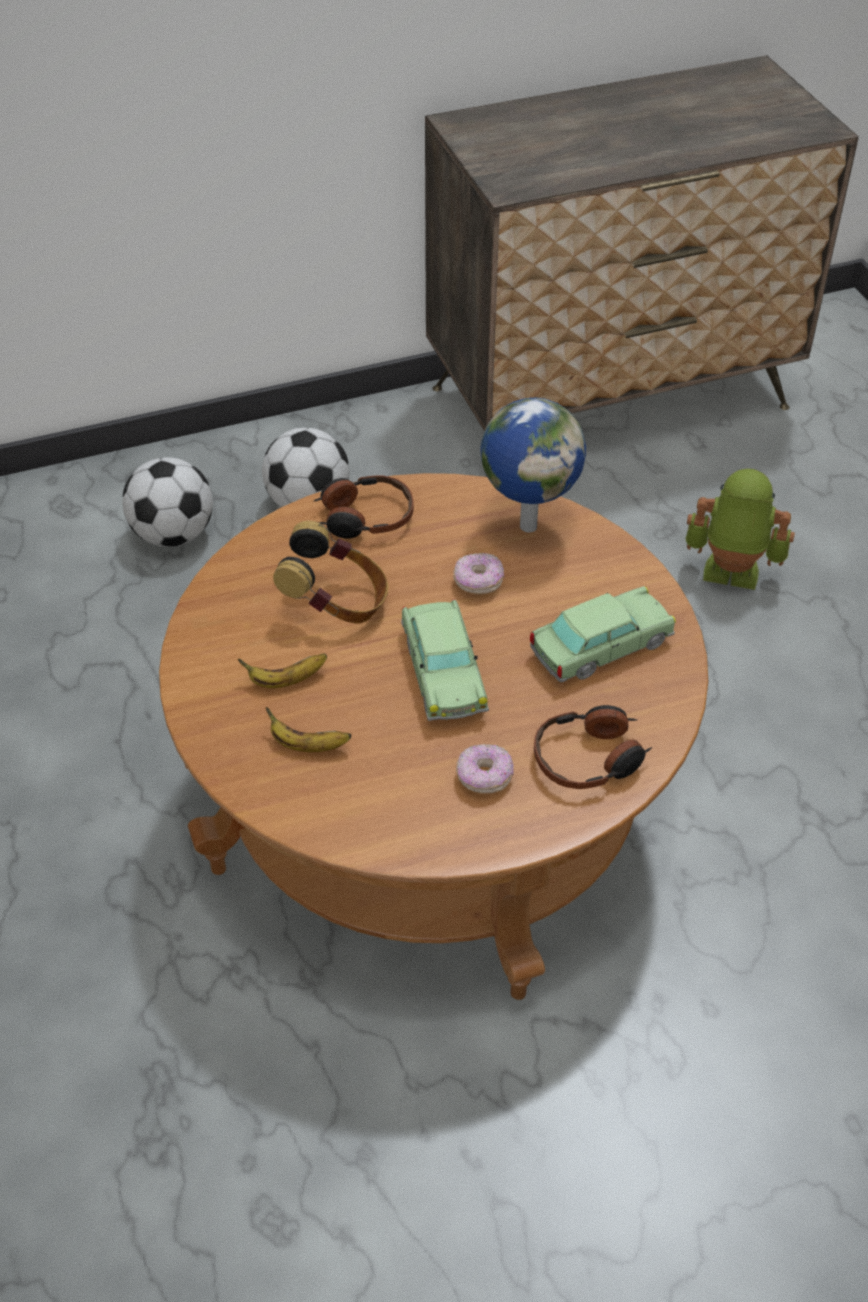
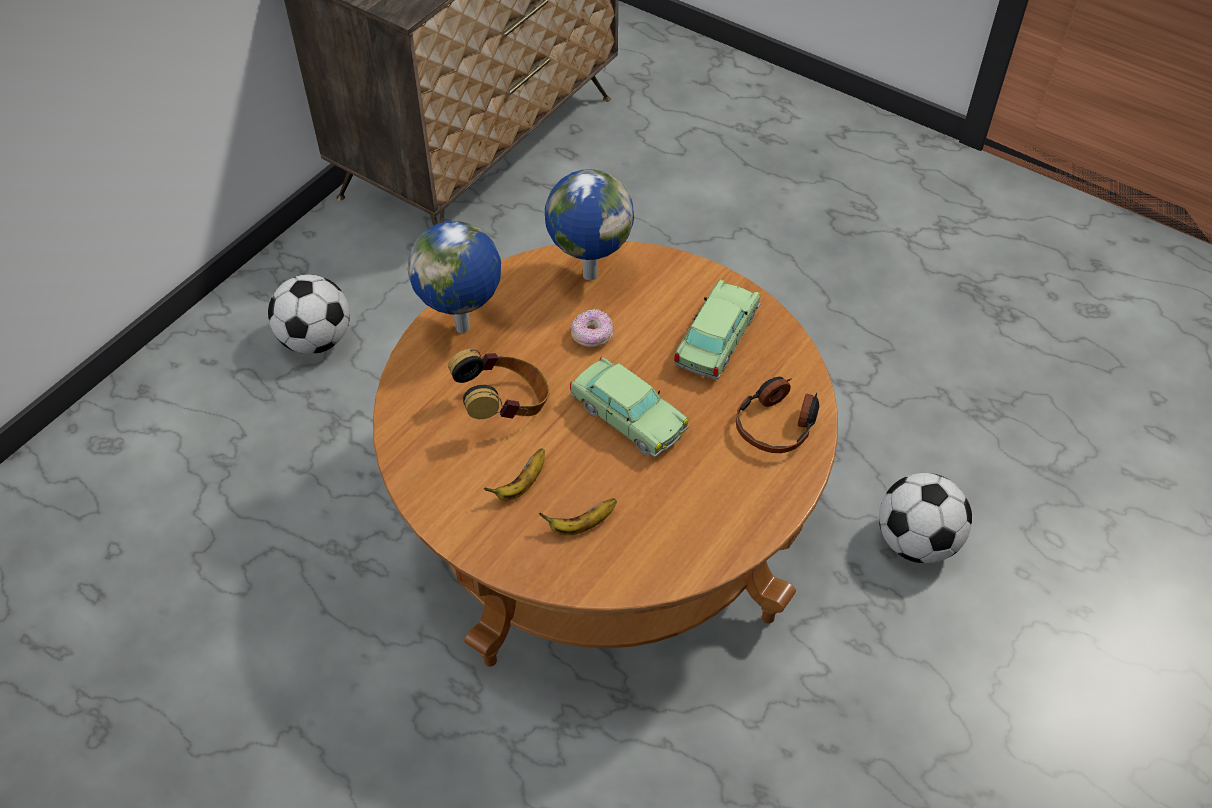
camera: 35 degrees left, 5 degrees up
(173, 535) = (224, 421): football -> football (916, 542)
(364, 517) = (464, 327): headphones -> globe
(484, 777) = (722, 477): donut -> none
(729, 575) = (668, 244): toy robot -> none

